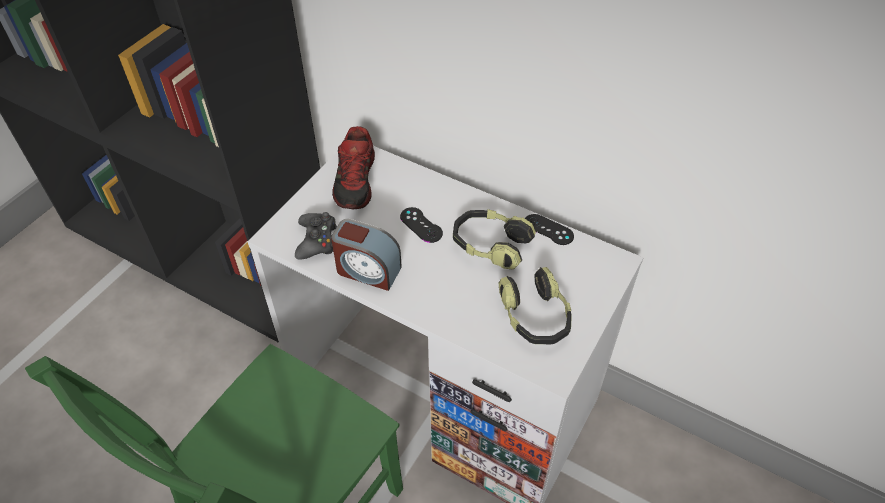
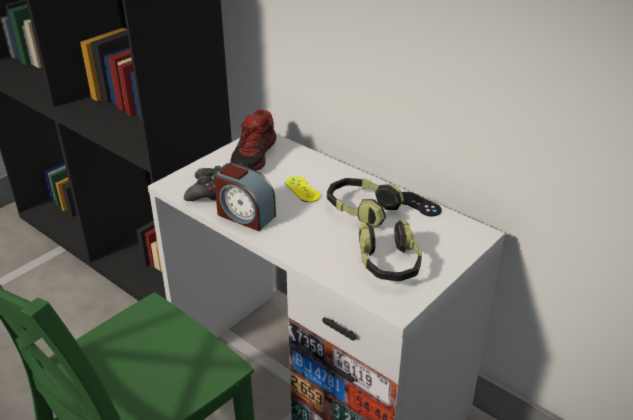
camera: 10 degrees right, 15 degrees down
(421, 225) = (302, 189): black game controller -> yellow game controller

